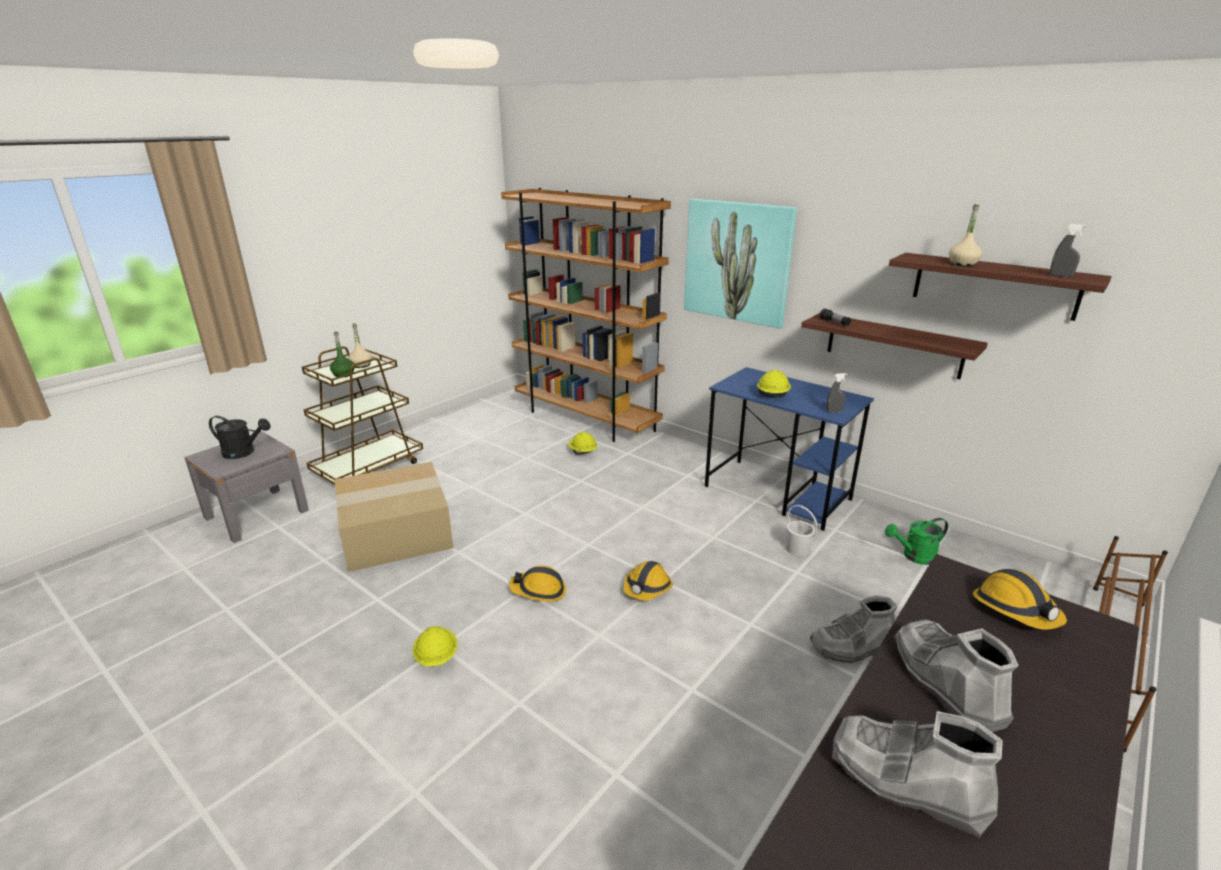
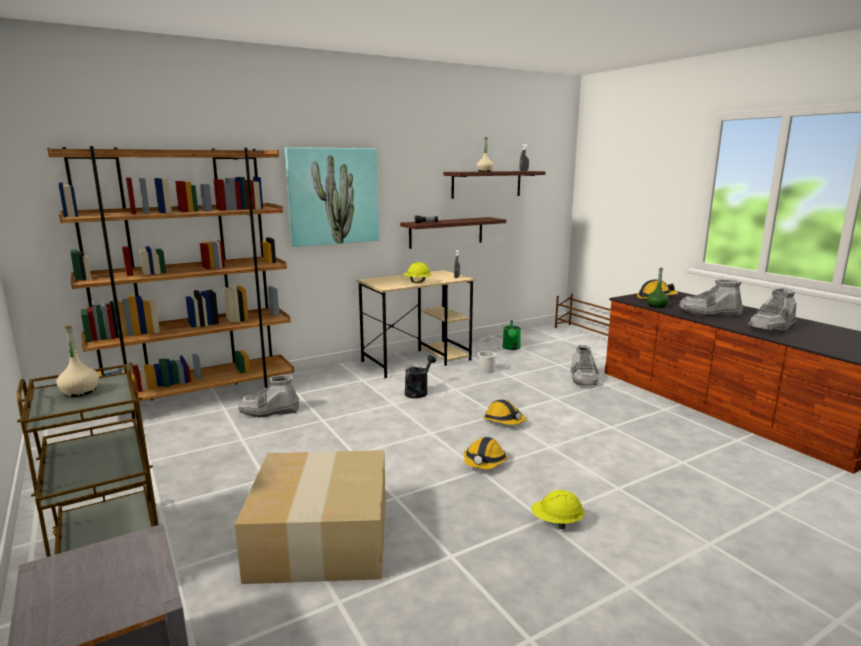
camera: 70 degrees left, 10 degrees down
(244, 452) = (103, 578): black watering can -> black watering can (418, 392)
(343, 374) = (100, 402): green bottle -> green bottle (656, 306)
(582, 452) = (269, 411): yellow hard hat -> grey boot
(778, 493) = (417, 360): blue desk -> beige desk

